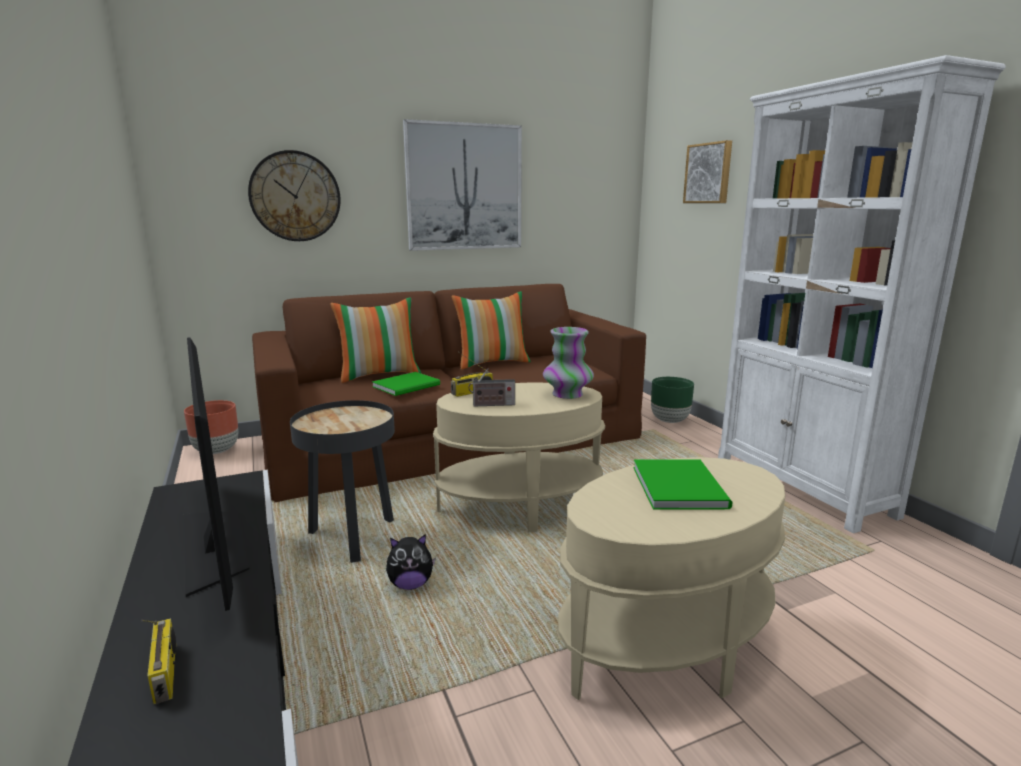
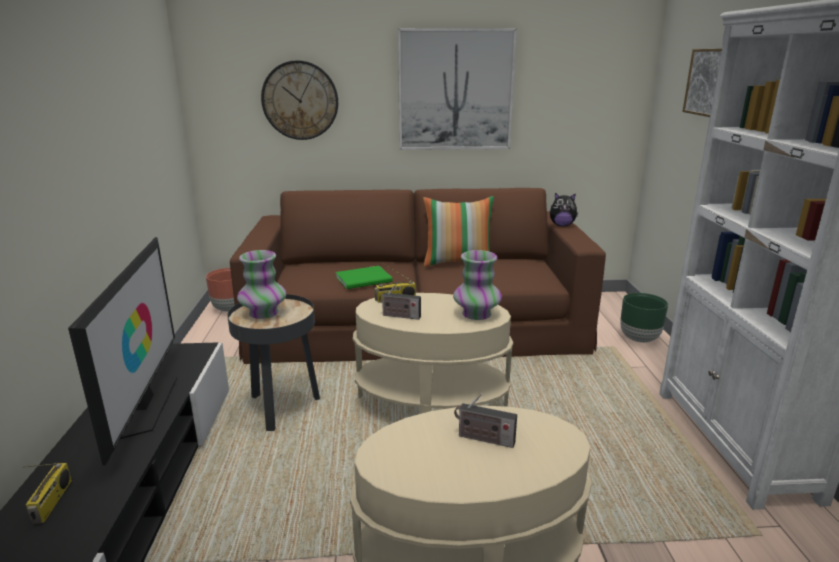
camera: 20 degrees right, 5 degrees up
(332, 421) = (264, 313): none -> vase
(379, 375) = (351, 264): pillow -> none
(410, 584) = (298, 461): plush toy -> plush toy (562, 225)
(680, 485) = (483, 439): green book -> radio

